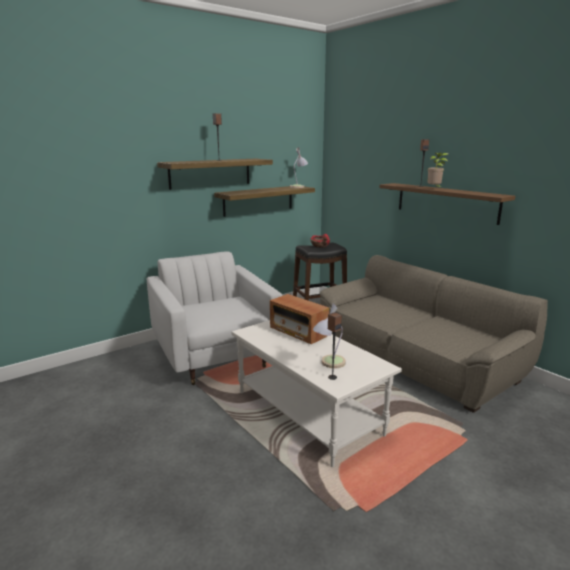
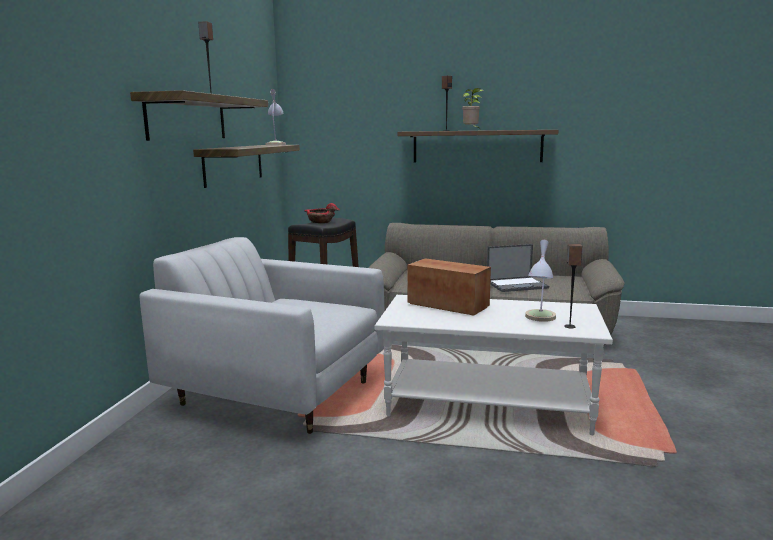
camera: 40 degrees left, 5 degrees down
(298, 332) = (448, 305): radio -> radio turned 150 degrees counterclockwise
(427, 331) = (517, 285): none -> laptop

